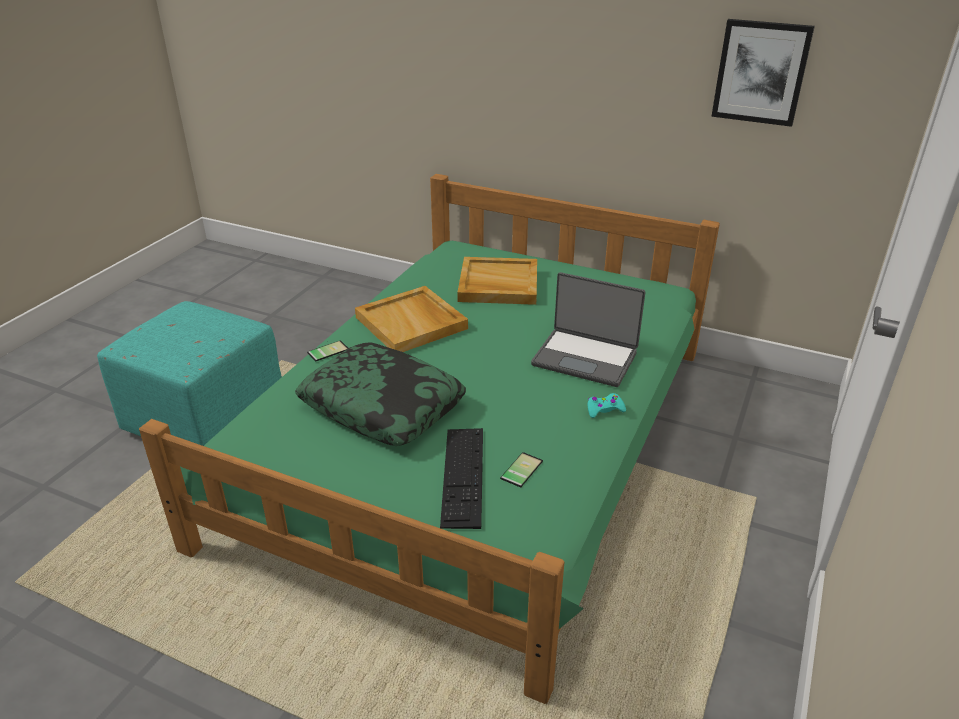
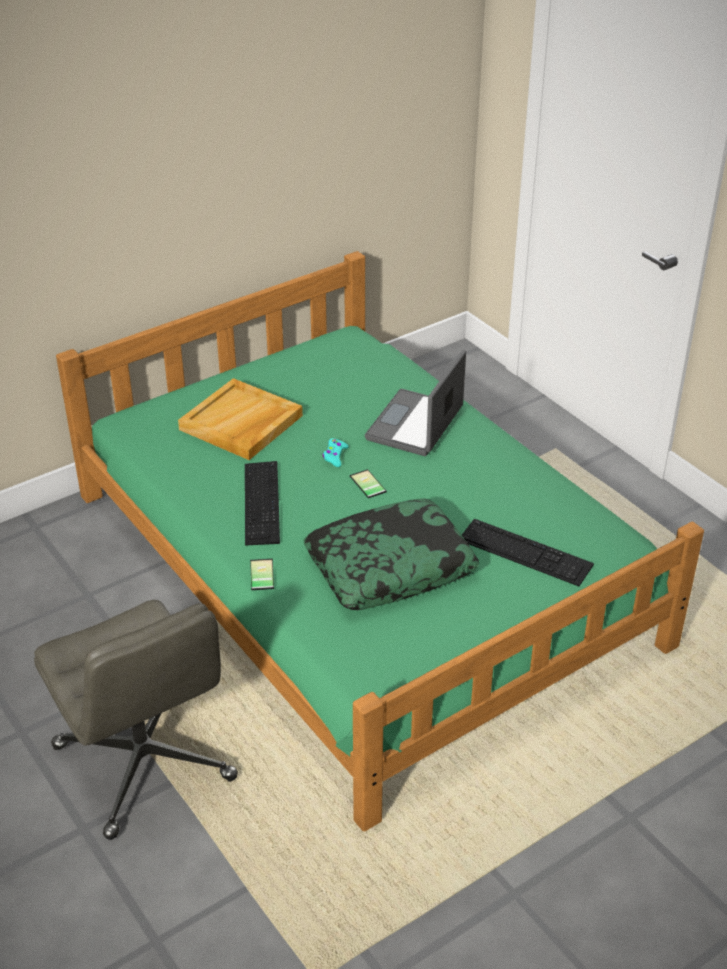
camera: 60 degrees left, 5 degrees up
(203, 419) = (146, 764): turquoise ottoman -> grey office chair
(412, 323) = (261, 502): beige tray -> keyboard
(519, 469) = (537, 520): phone -> phone (365, 484)
(585, 358) = (416, 425): laptop -> laptop turned 150 degrees clockwise
(604, 409) = (496, 447): turquoise game controller -> turquoise game controller (335, 456)
(761, 72) = (362, 103): picture -> none

